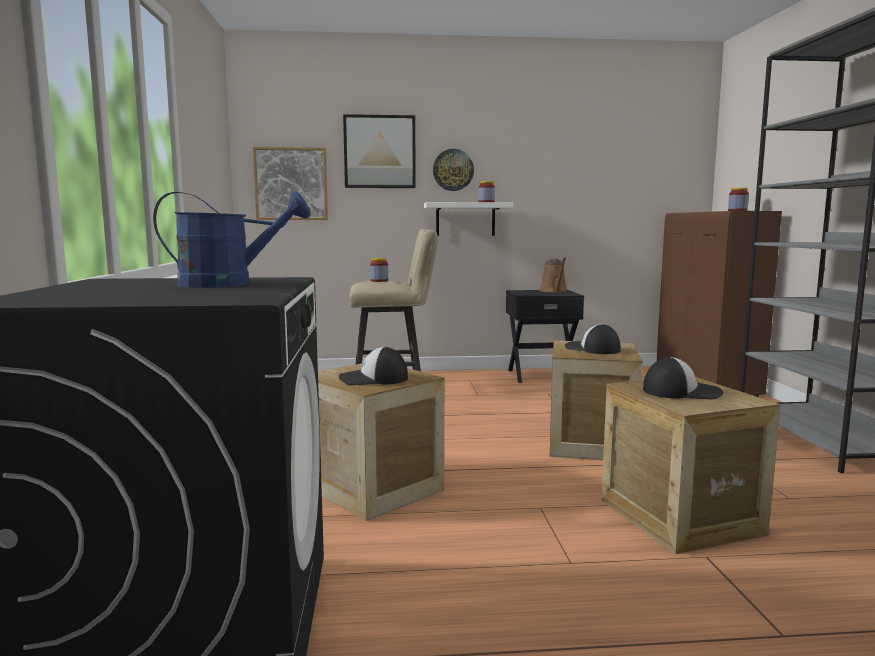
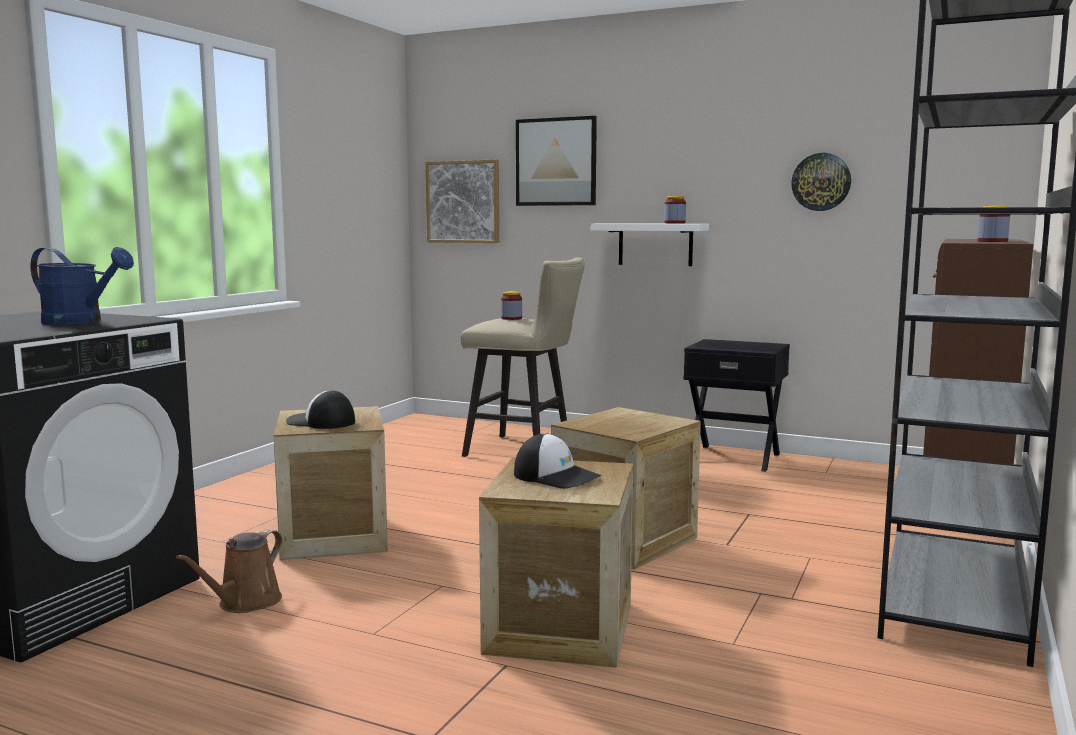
camera: 30 degrees right, 0 degrees up
(453, 170) = (641, 181): wall clock -> wall clock (821, 182)
(554, 291) = (758, 345): brown watering can -> brown watering can (245, 603)
(592, 349) = (624, 421): cap -> none

